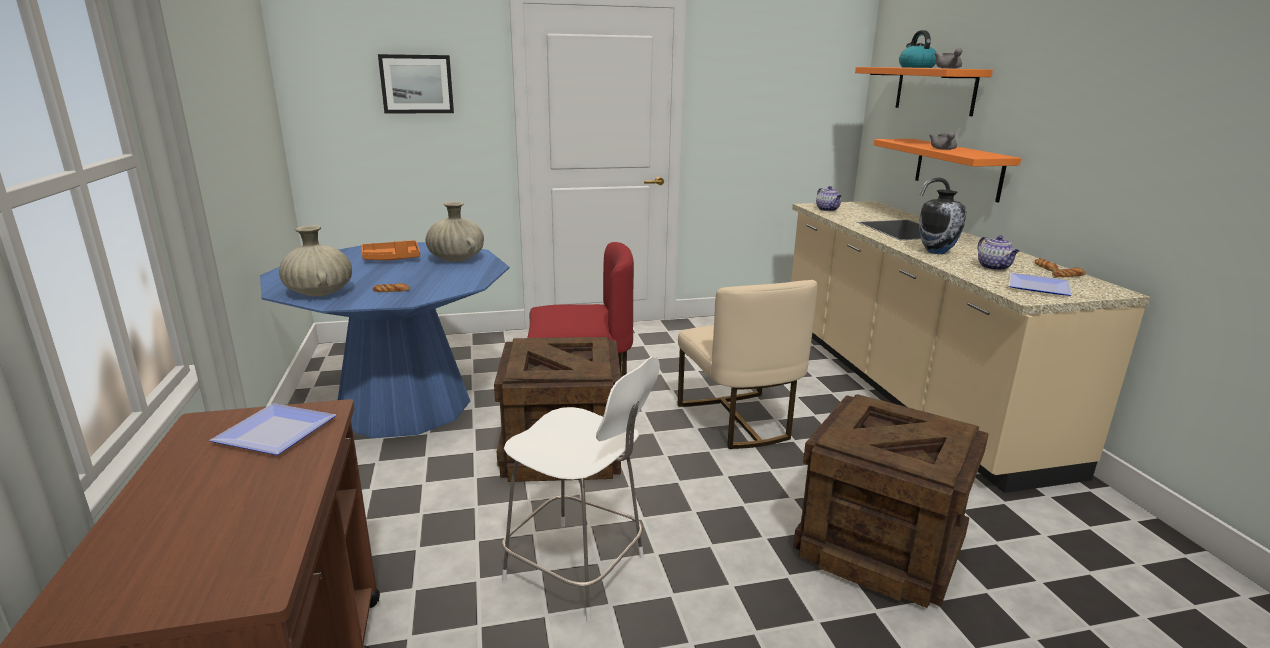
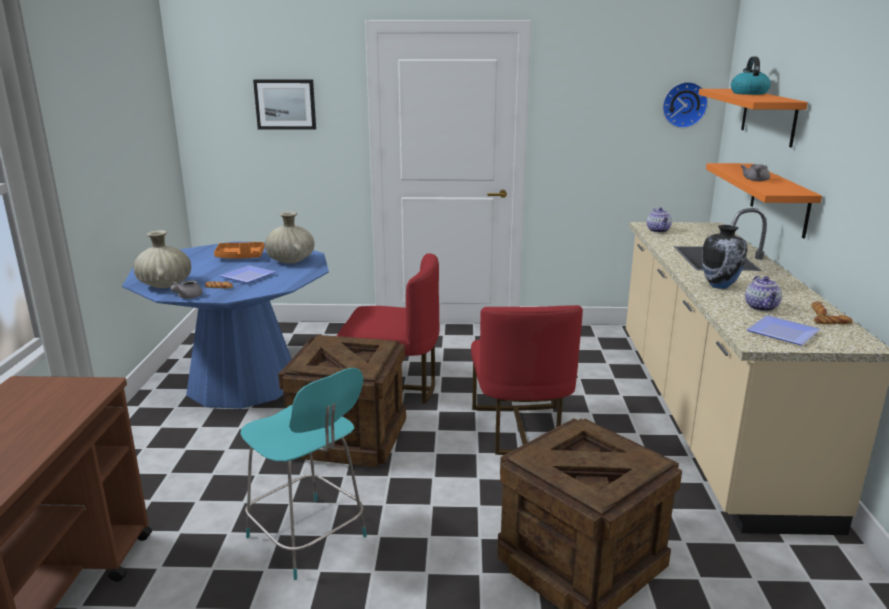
camera: 15 degrees right, 0 degrees up
(271, 433) = (55, 398): plate -> plate (246, 276)
(579, 570) = (309, 539): white stool -> turquoise stool
(738, 421) = (520, 429): beige chair -> red chair
(831, 86) = (684, 104): none -> wall clock
(949, 68) = (764, 99): grey teapot -> grey teapot (187, 297)

